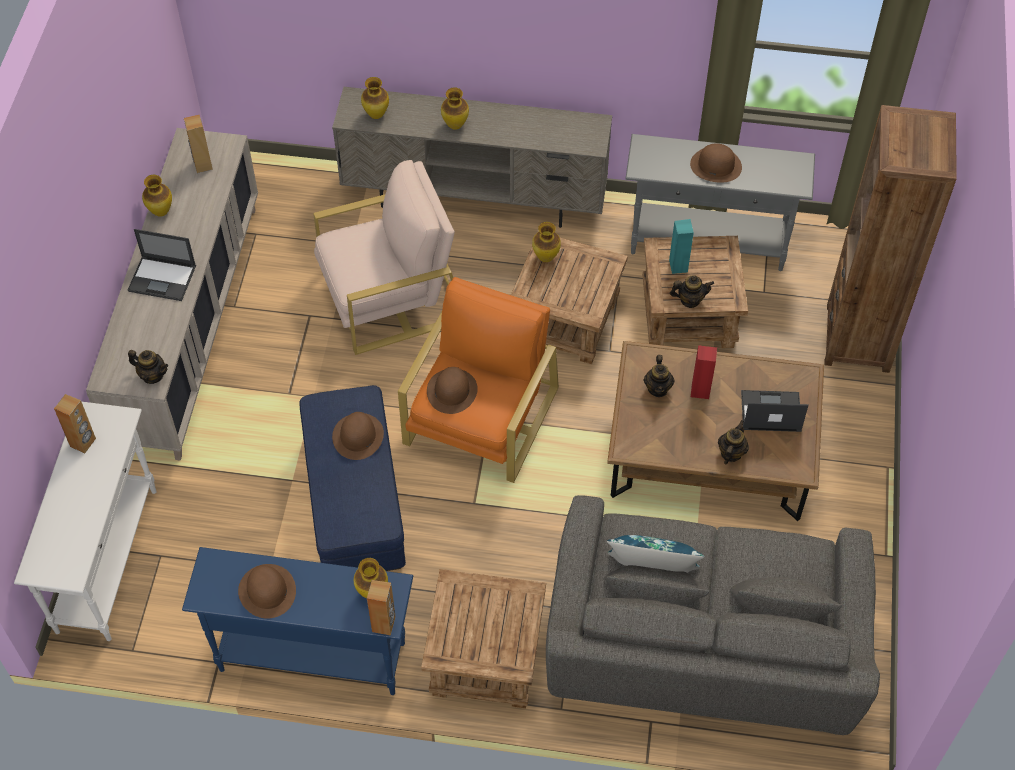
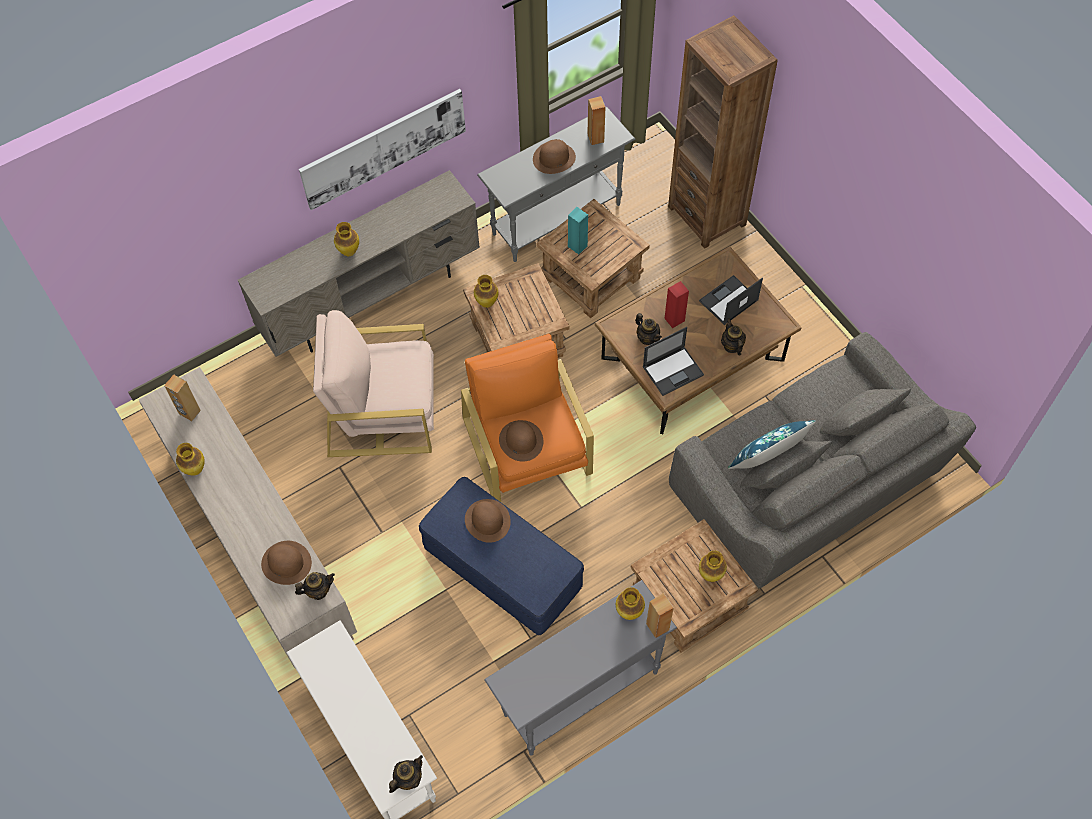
camera: 40 degrees left, 5 degrees up
(83, 442) = (324, 677): brown speaker -> brown speaker (596, 138)
(163, 278) = (250, 516): laptop -> laptop (673, 370)
(267, 591) = (561, 669): brown hat -> brown hat (286, 563)
(312, 656) = (580, 693): blue console table -> grey console table
(376, 115) = (284, 284): vase -> vase (710, 576)
(390, 295) = (382, 410): beige armchair -> beige armchair turned 120 degrees counterclockwise
(540, 42) = (384, 148): none -> picture
(690, 300) = (607, 264): teapot -> teapot (408, 779)

